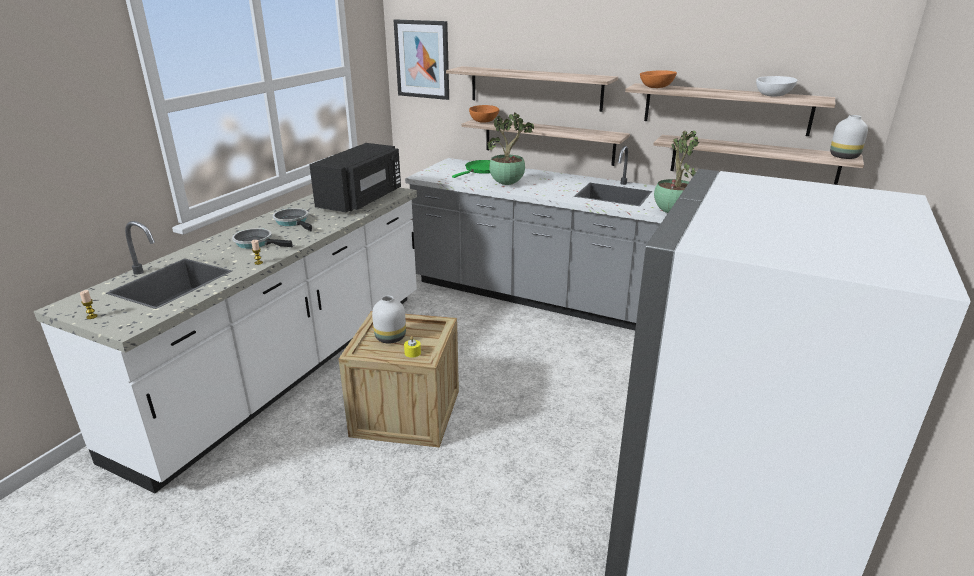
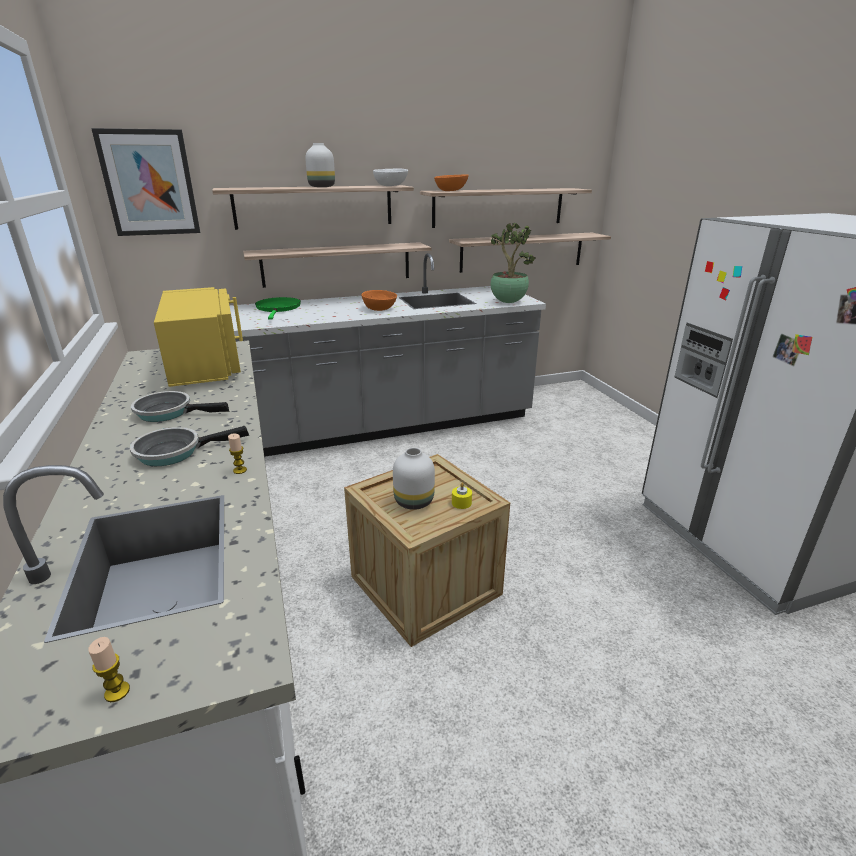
camera: 45 degrees left, 0 degrees up
(362, 200) = (206, 365): black microwave -> yellow microwave
(483, 121) = (262, 251): orange bowl -> orange bowl (379, 309)
(508, 184) = (333, 313): potted plant -> none
(773, 95) = (541, 189): white bowl -> white bowl (390, 186)
(845, 157) = (590, 234): white vase -> white vase (322, 187)

